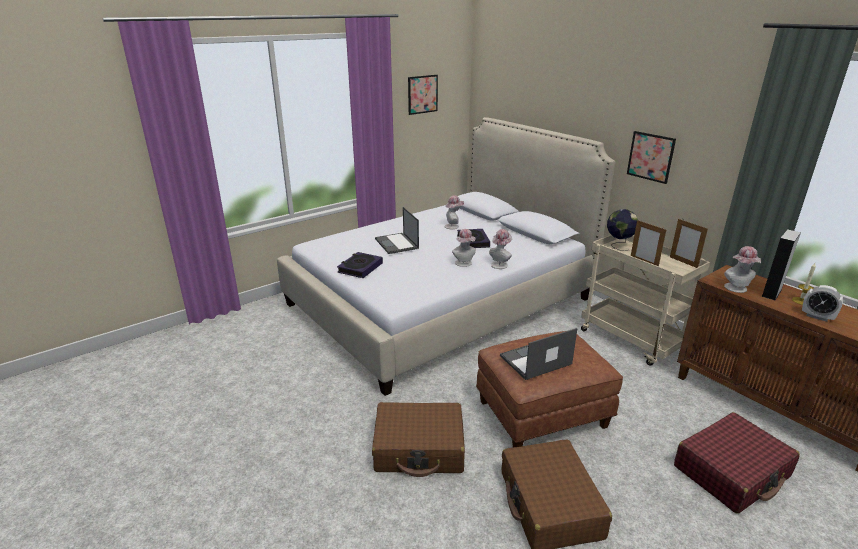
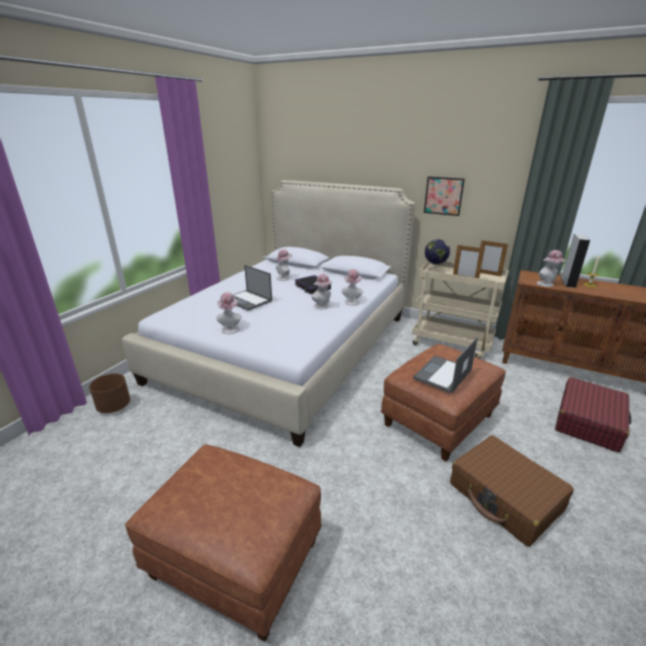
camera: 25 degrees left, 0 degrees up
(259, 318) = (114, 406): none -> brown planter
(275, 462) = (234, 560): none -> brown ottoman
(360, 268) = (230, 328): book -> hat
(419, 448) = (367, 487): brown suitcase -> none
(422, 94) = (226, 161): picture -> none
(817, 317) = (610, 293): alarm clock -> none

